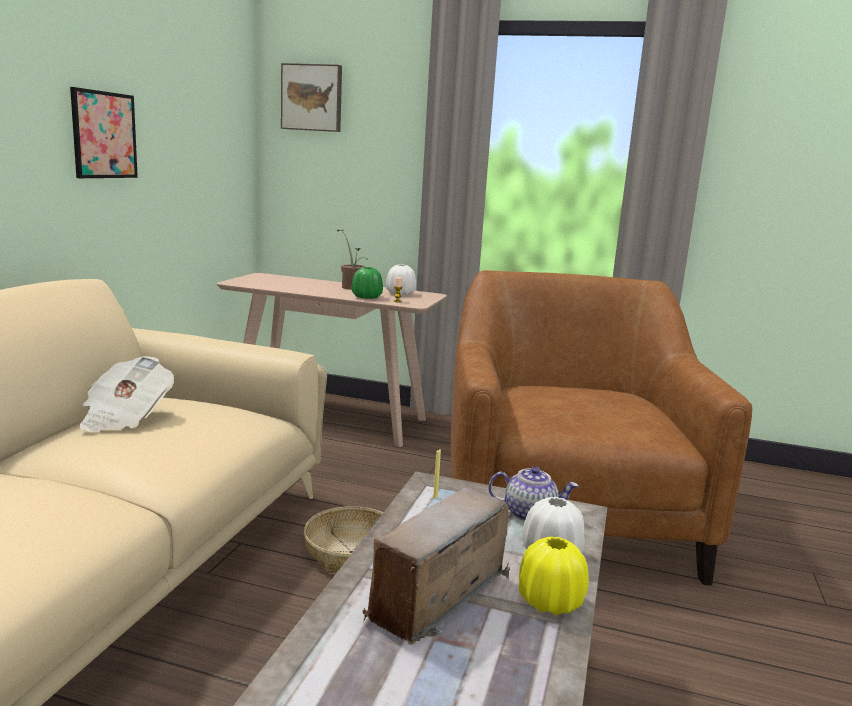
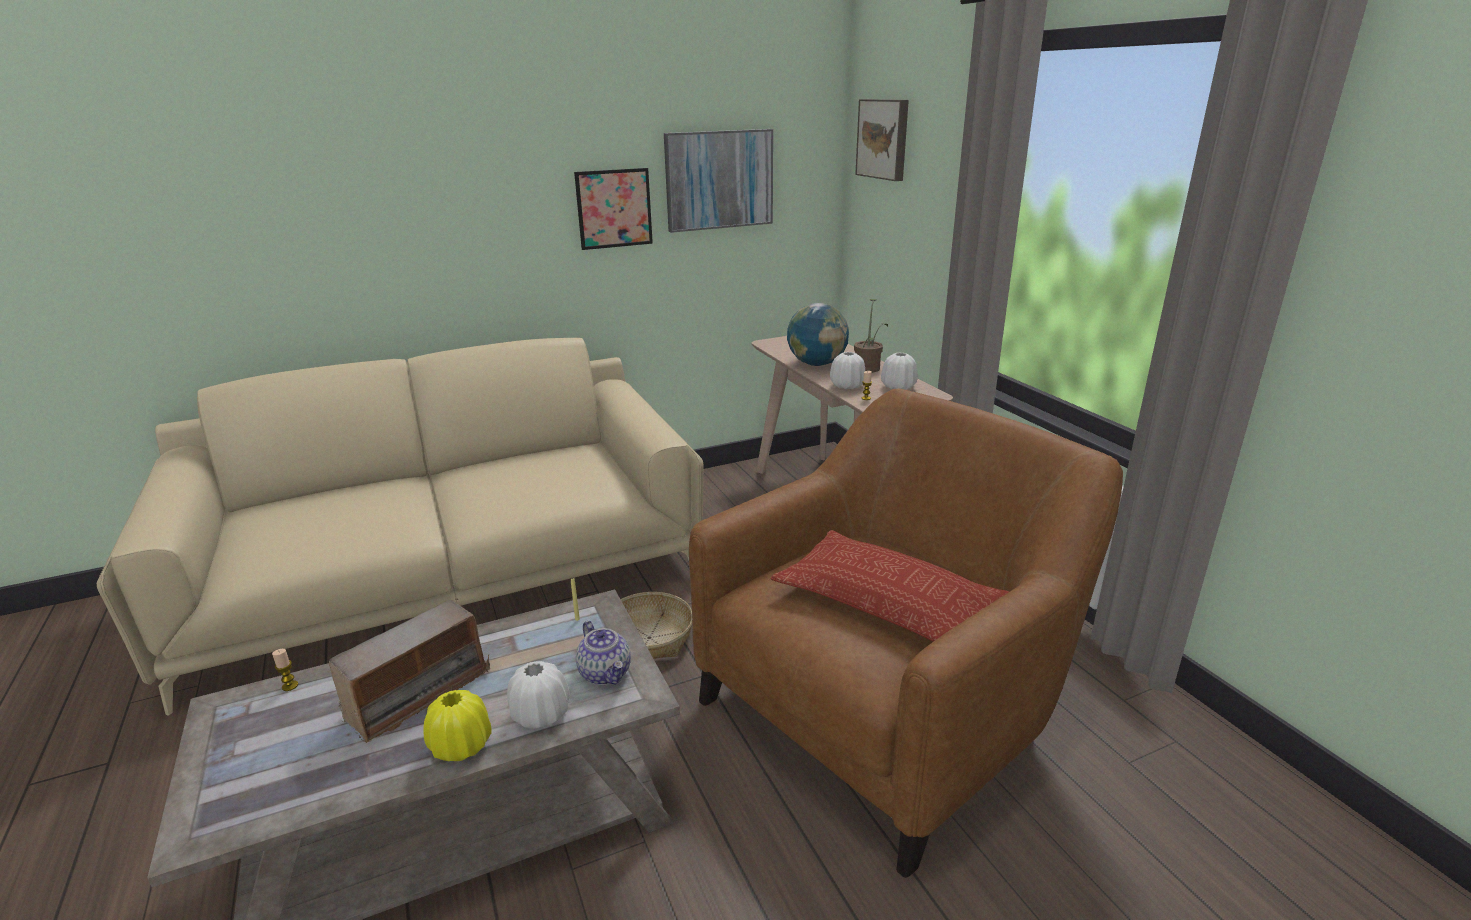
camera: 50 degrees right, 10 degrees up
(125, 417) = (528, 461): newspaper -> none
(182, 119) = (719, 180): none -> picture
(297, 669) = (290, 686): none -> candle
(310, 289) = (817, 364): none -> globe
(367, 297) = (847, 386): green vase -> white vase
(438, 598) = (418, 694): radio -> radio turned 135 degrees clockwise
(604, 406) = (888, 602): none -> pillow

